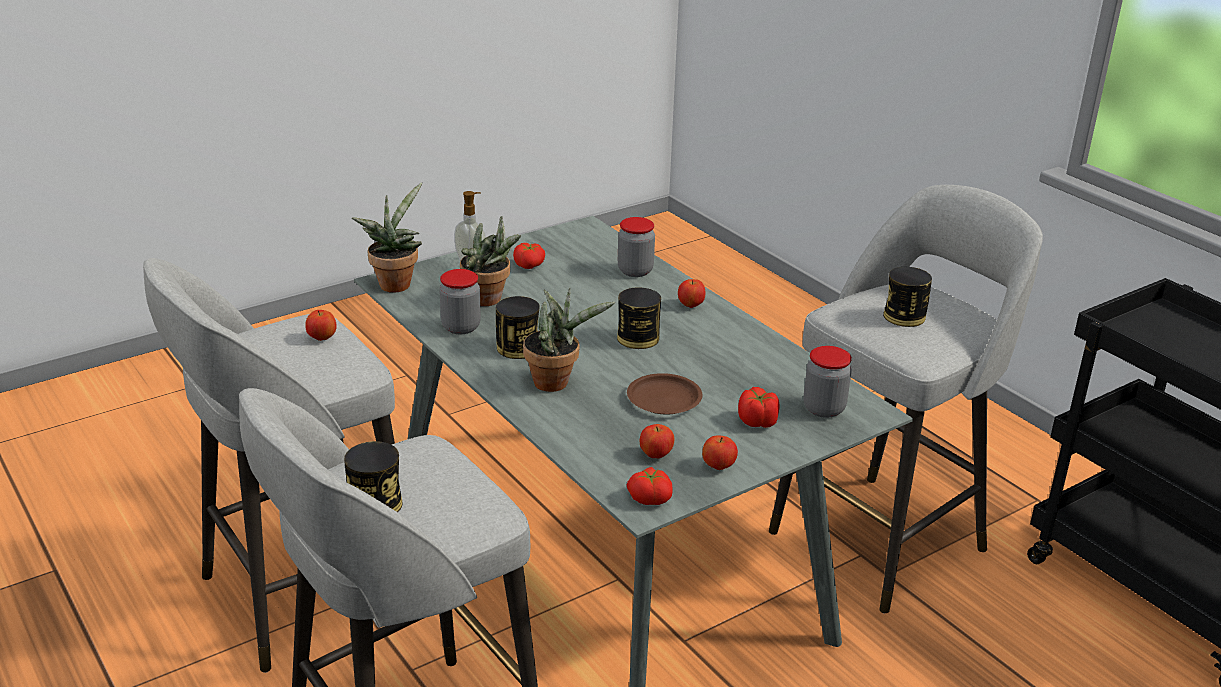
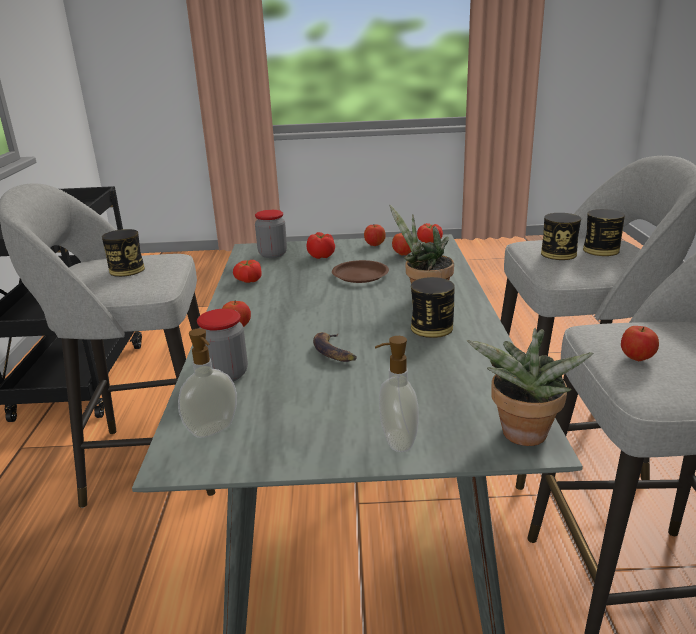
camera: 145 degrees left, 5 degrees down
(461, 327) = (472, 358): jar -> none
(490, 300) = (417, 380): potted plant -> none
(530, 265) = (327, 416): tomato -> tomato (248, 280)
(578, 306) = (334, 351): none -> banana
(590, 242) = (213, 430): none -> soap dispenser
(638, 338) = (322, 313): can -> can (558, 254)

